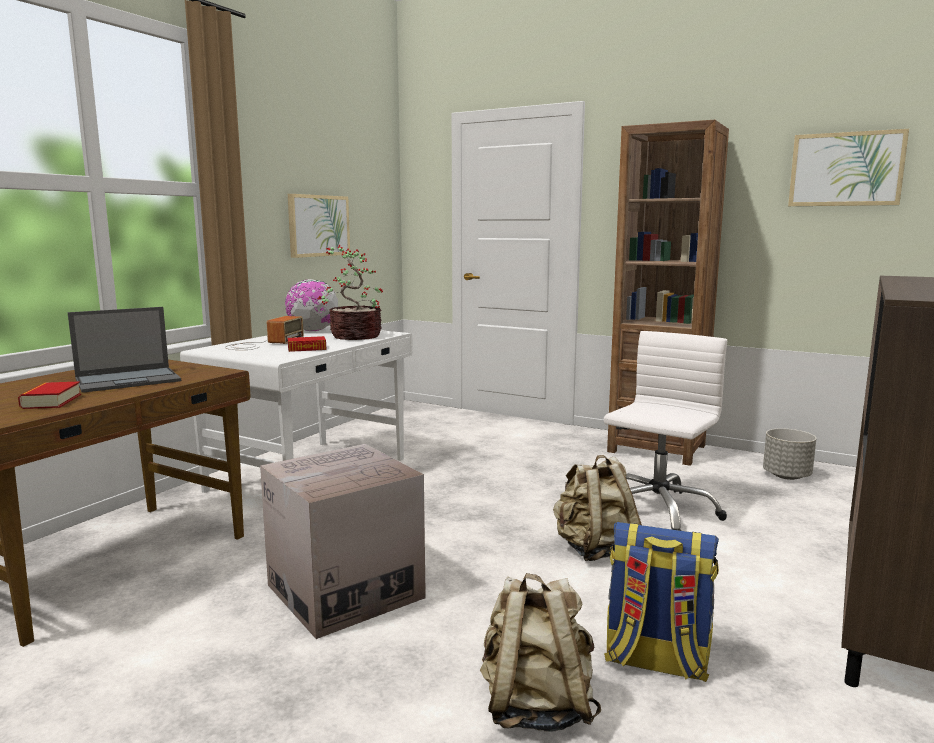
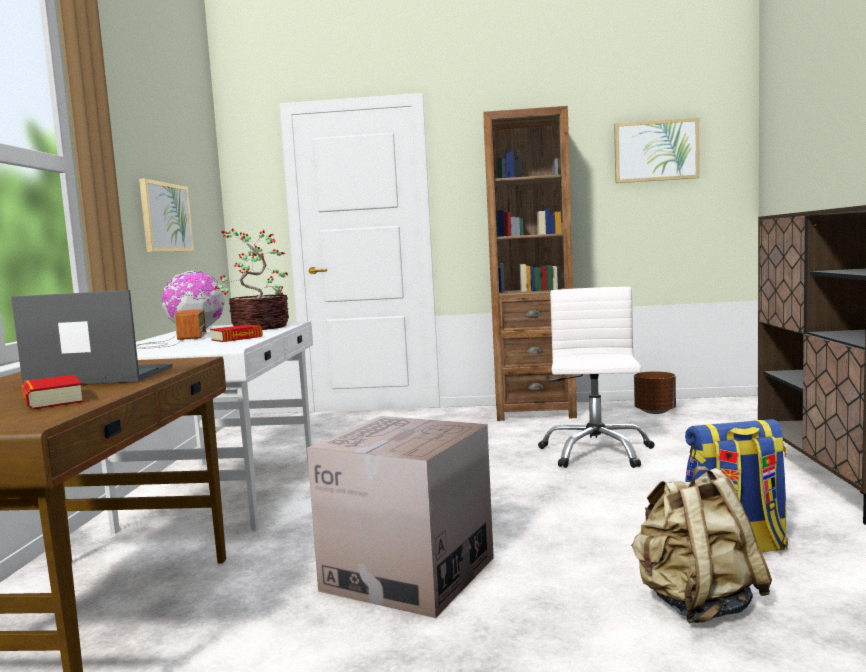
camera: 25 degrees left, 5 degrees down
(129, 380) = (99, 377): laptop -> laptop turned 120 degrees counterclockwise
(594, 550) = (585, 488): beige backpack -> none
(787, 476) = (655, 412): grey planter -> brown planter

